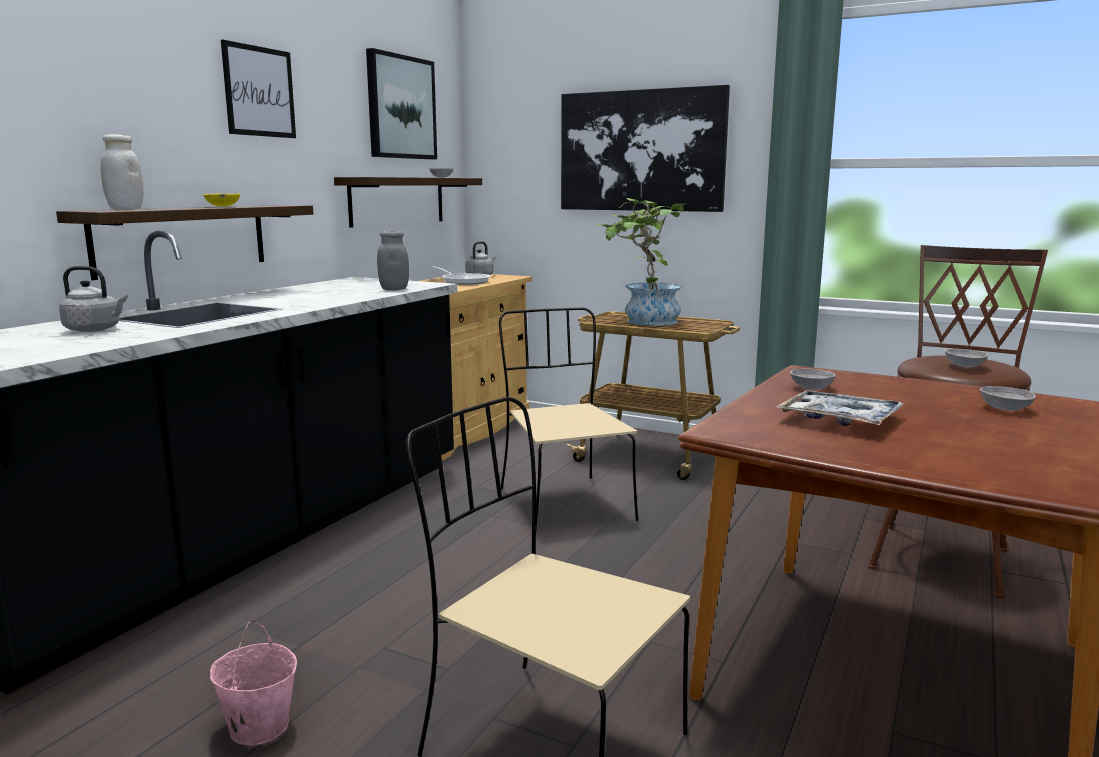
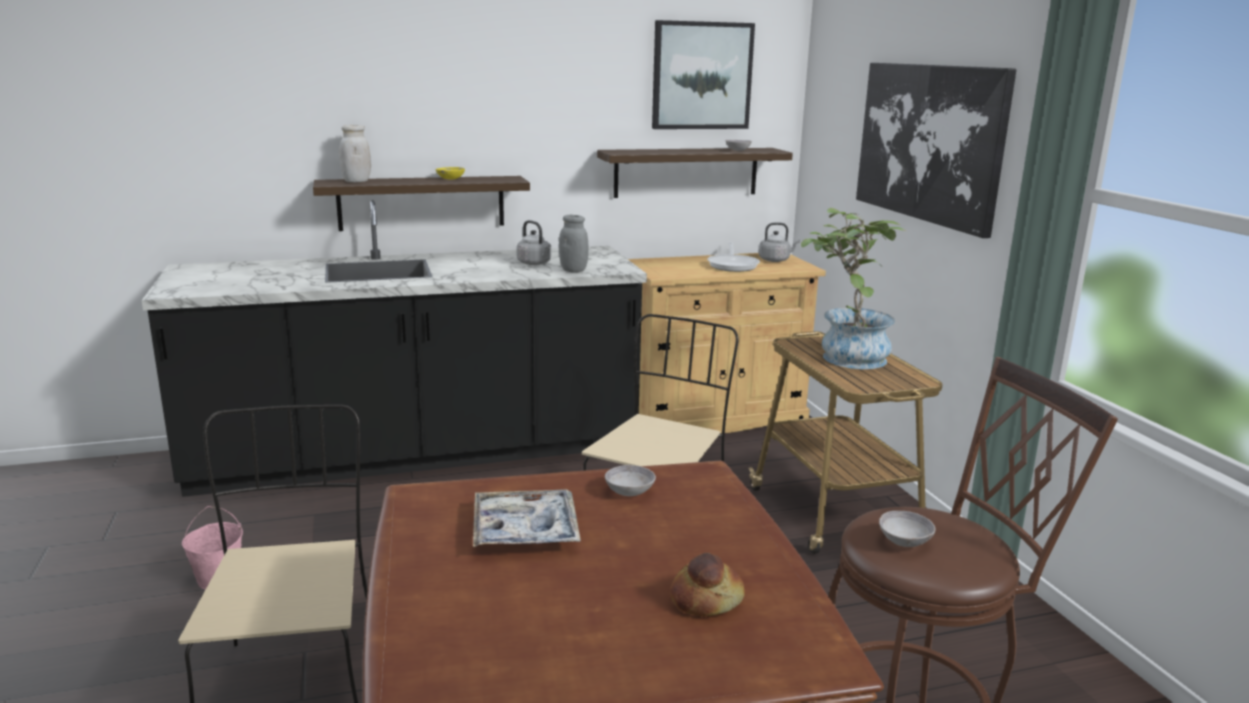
camera: 45 degrees right, 5 degrees up
(95, 330) = (288, 273): grey kettle -> grey kettle (535, 263)
(259, 91) = (512, 76): picture -> none
(1005, 409) = (706, 600): grey bowl -> bread

